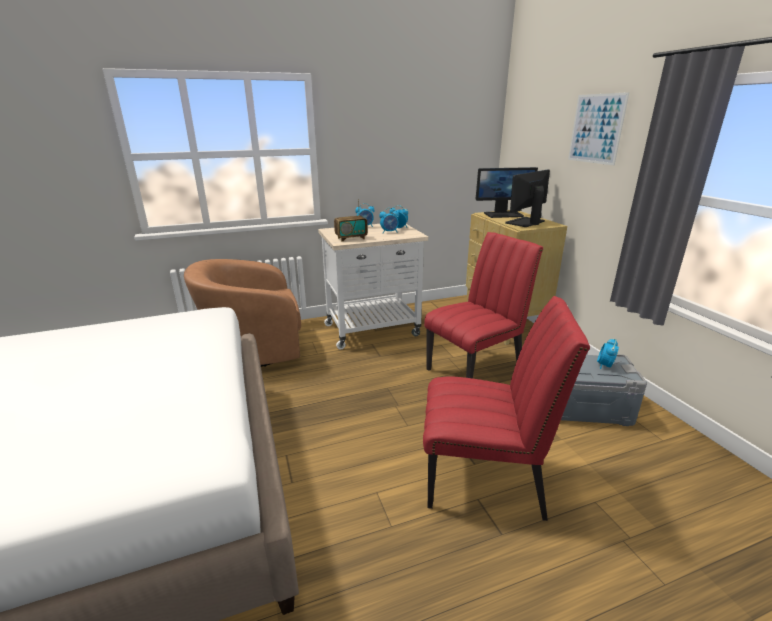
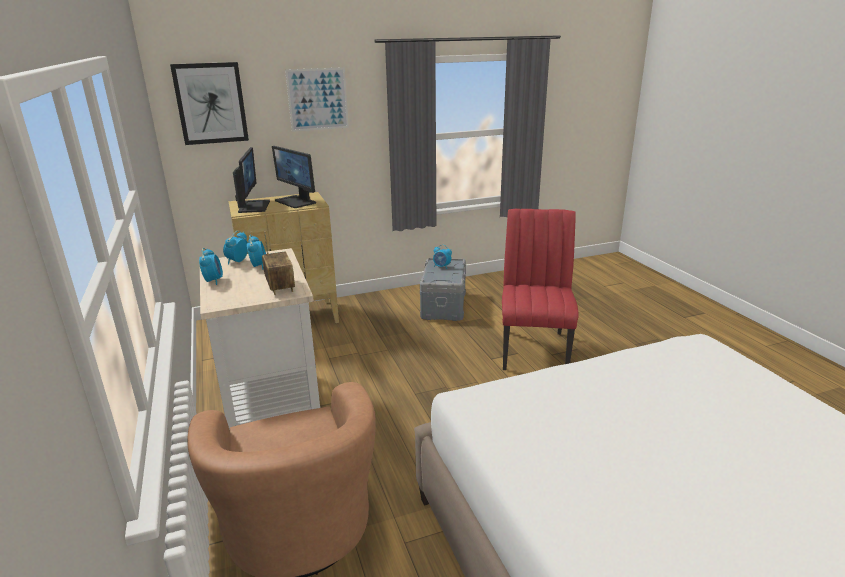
camera: 90 degrees left, 0 degrees up
(474, 371) = (387, 343): red chair -> none
(528, 125) = (211, 103): none -> picture

